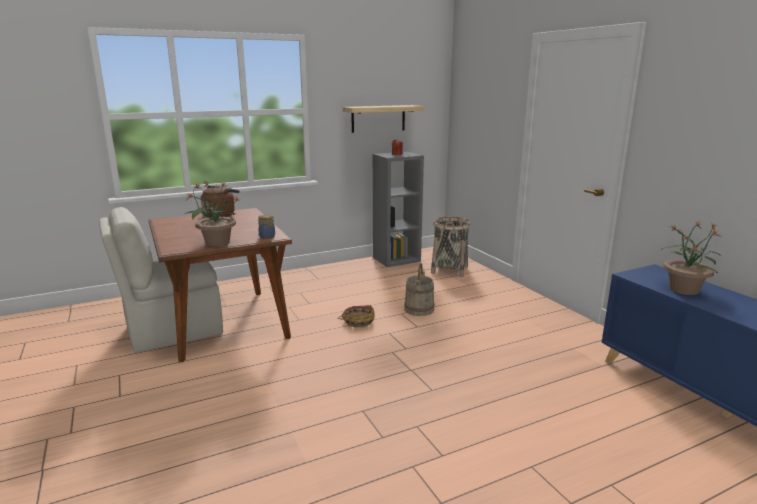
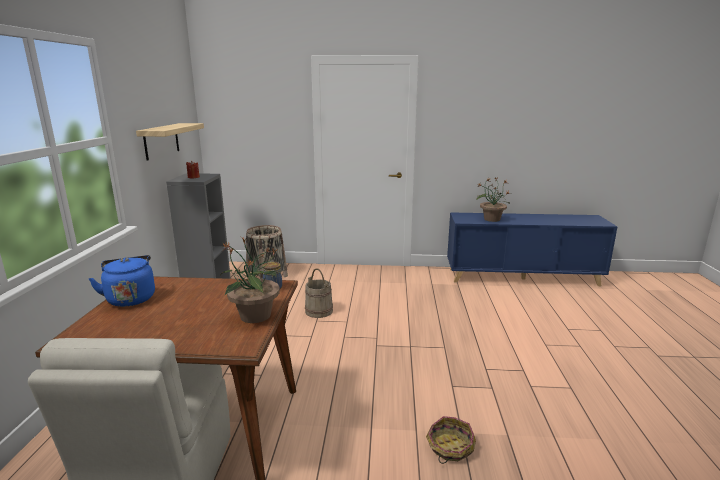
camera: 60 degrees left, 0 degrees up
(220, 215) = (131, 298): brown kettle -> blue kettle
(358, 321) = (305, 344): basket -> basket (449, 447)

